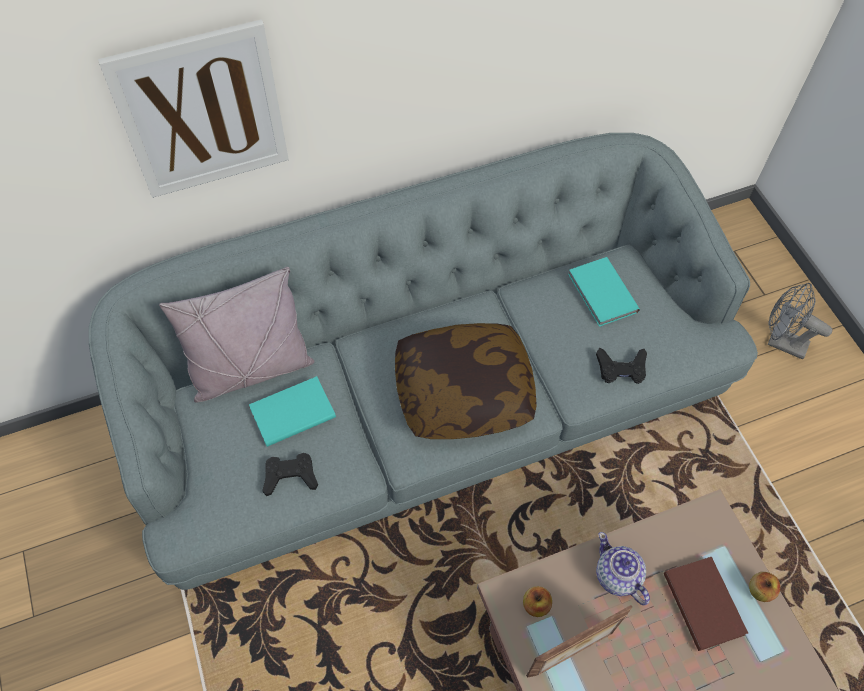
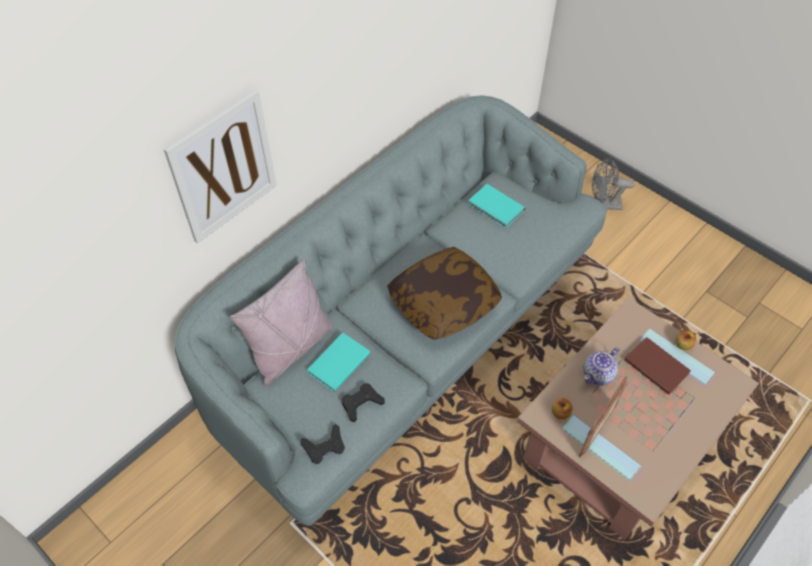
camera: 25 degrees left, 5 degrees down
(617, 577) = (598, 374): teapot -> teapot turned 75 degrees counterclockwise
(621, 368) = (534, 248): black game controller -> black game controller (324, 447)

